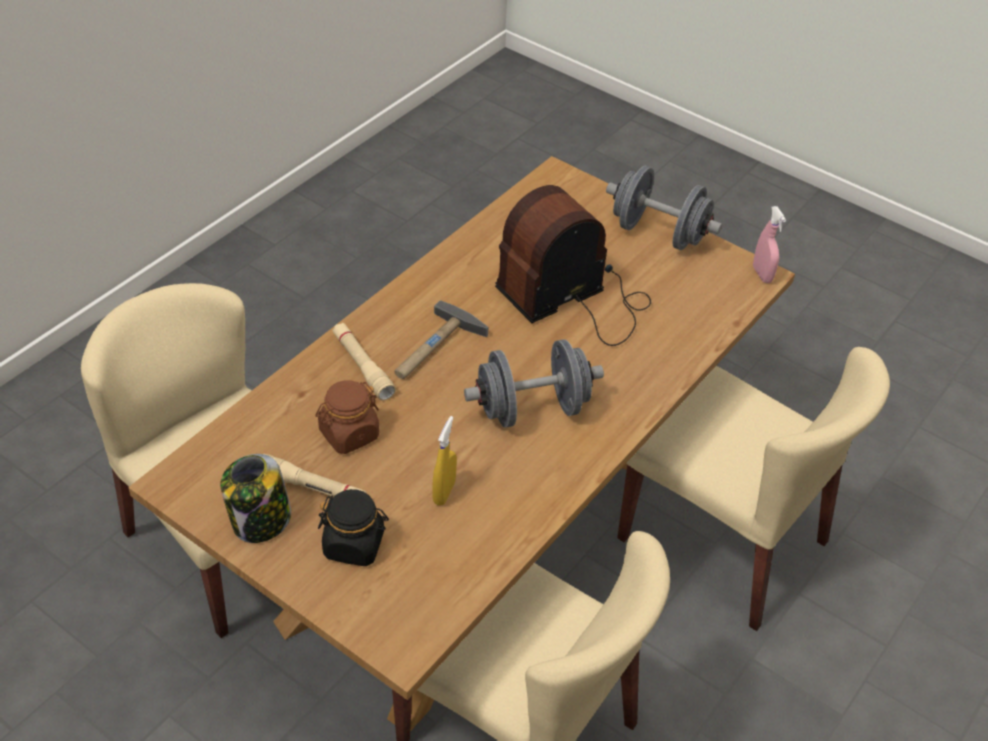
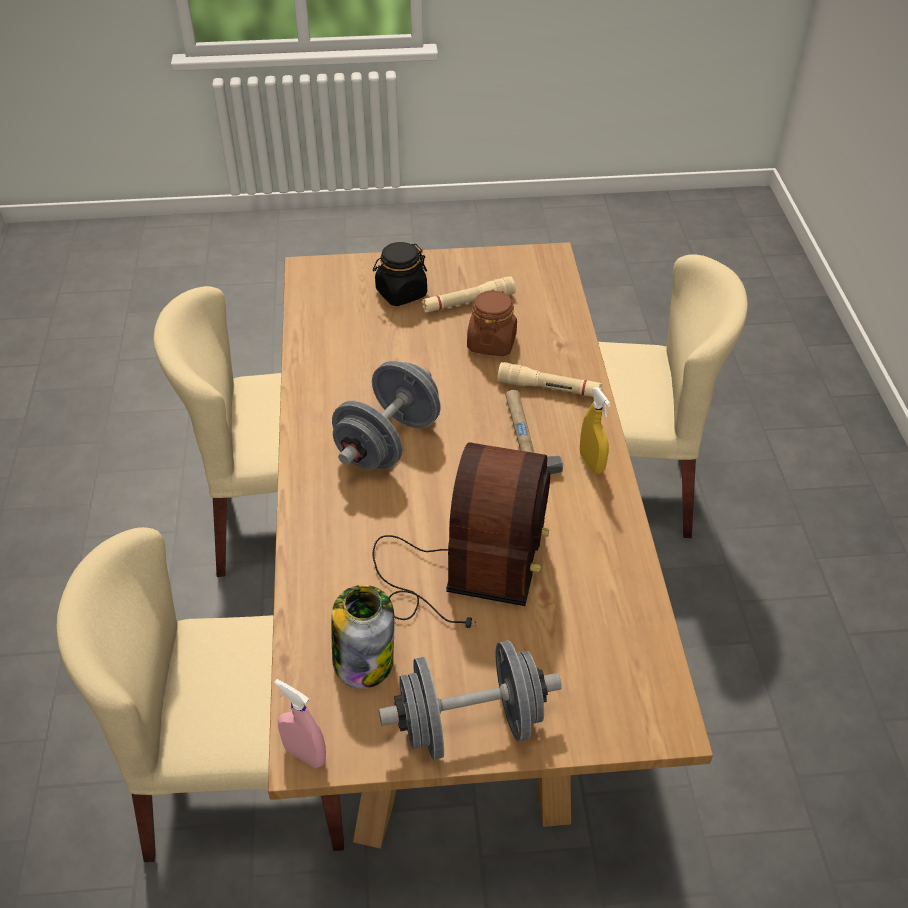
camera: 140 degrees right, 0 degrees up
(260, 521) = (471, 271): jar -> jar (363, 659)
(444, 492) = (382, 350): yellow spray bottle -> yellow spray bottle (591, 463)

